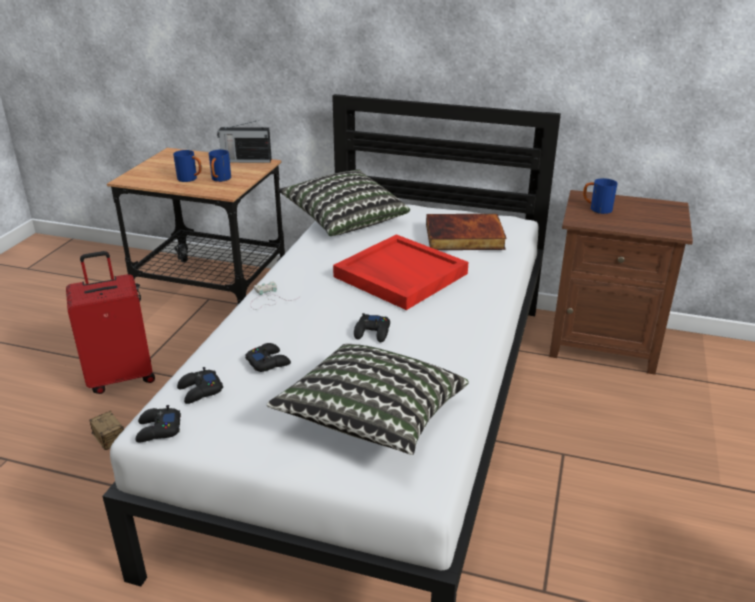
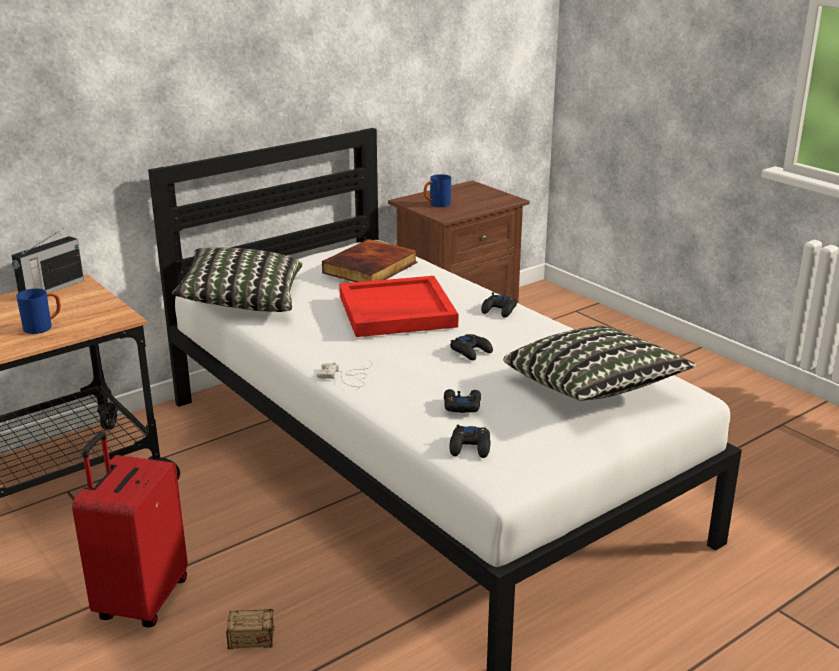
camera: 55 degrees left, 5 degrees down
(158, 430) = (509, 481): black game controller -> black game controller (499, 310)
(219, 180) = (79, 313): blue mug -> none

